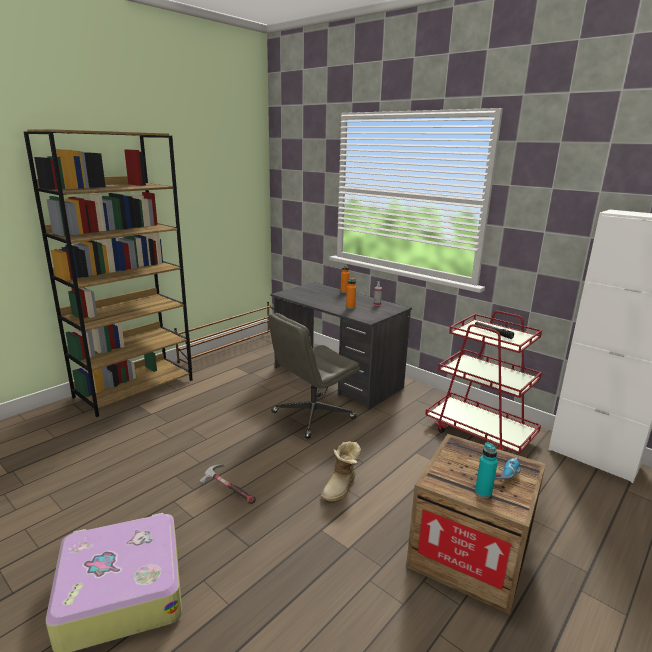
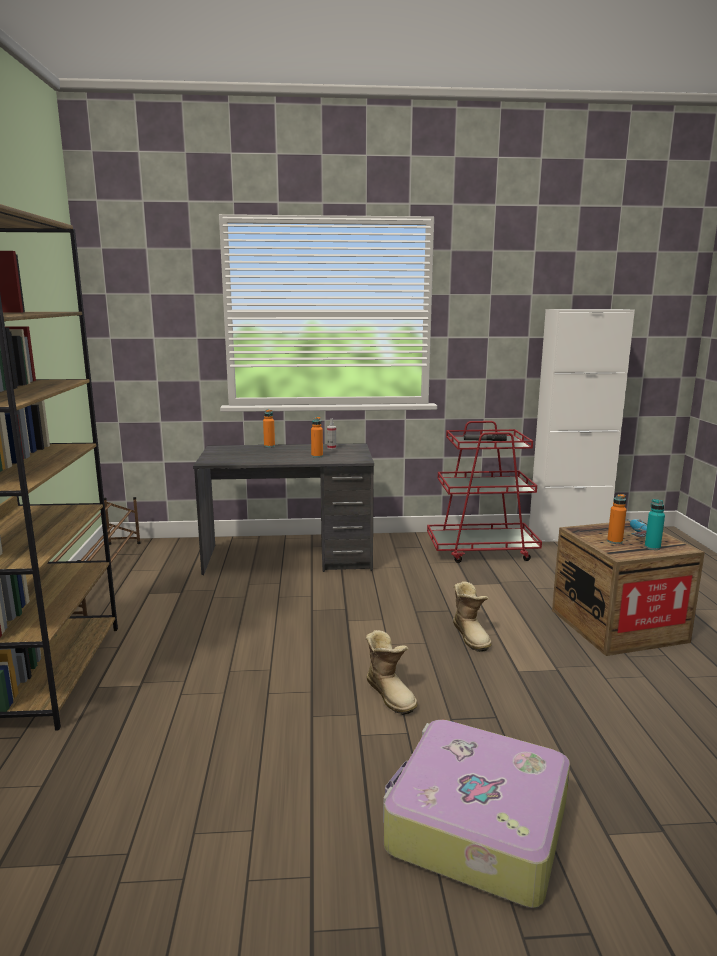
camera: 45 degrees left, 5 degrees down
(228, 491) = (391, 694): hammer -> boot
(312, 416) = (335, 598): grey office chair -> none
(462, 469) = (614, 541): none -> orange bottle

